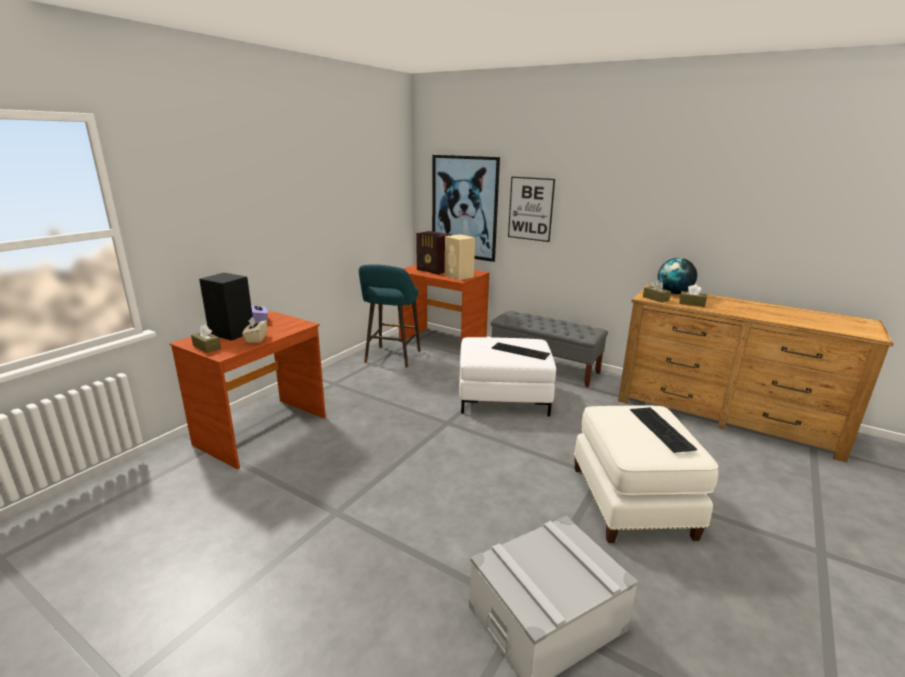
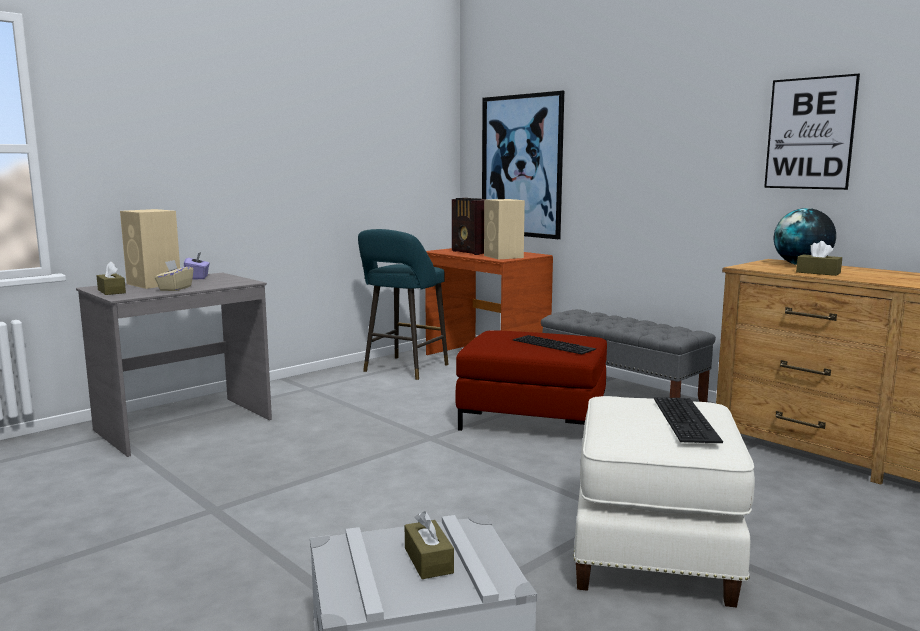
camera: 15 degrees right, 10 degrees down
(232, 333) = (154, 284): black speaker -> beige speaker
(262, 431) = (184, 425): brown desk -> grey desk
(504, 397) = (534, 418): white ottoman -> red ottoman
(530, 209) = (604, 159): picture -> picture (810, 133)
(655, 298) = (762, 268): brown tissue box -> brown tissue box (428, 560)

